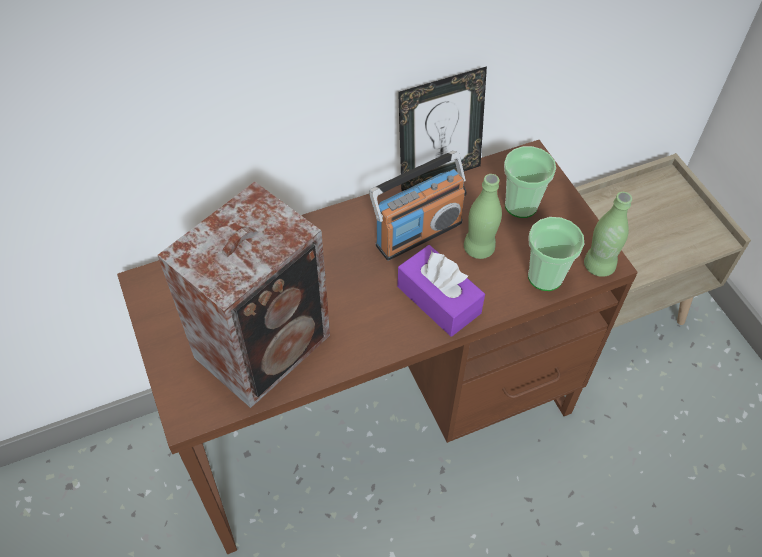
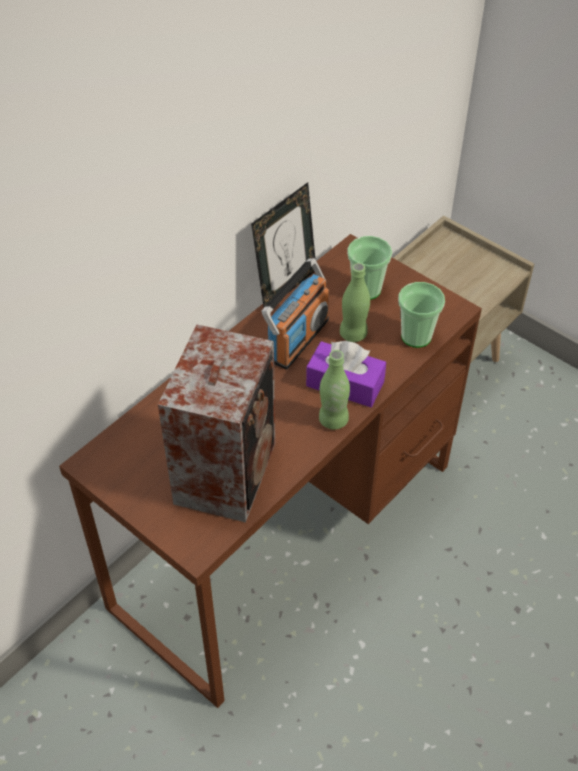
camera: 25 degrees left, 5 degrees down
(598, 266) = (451, 314): green bottle -> green bottle (333, 420)

